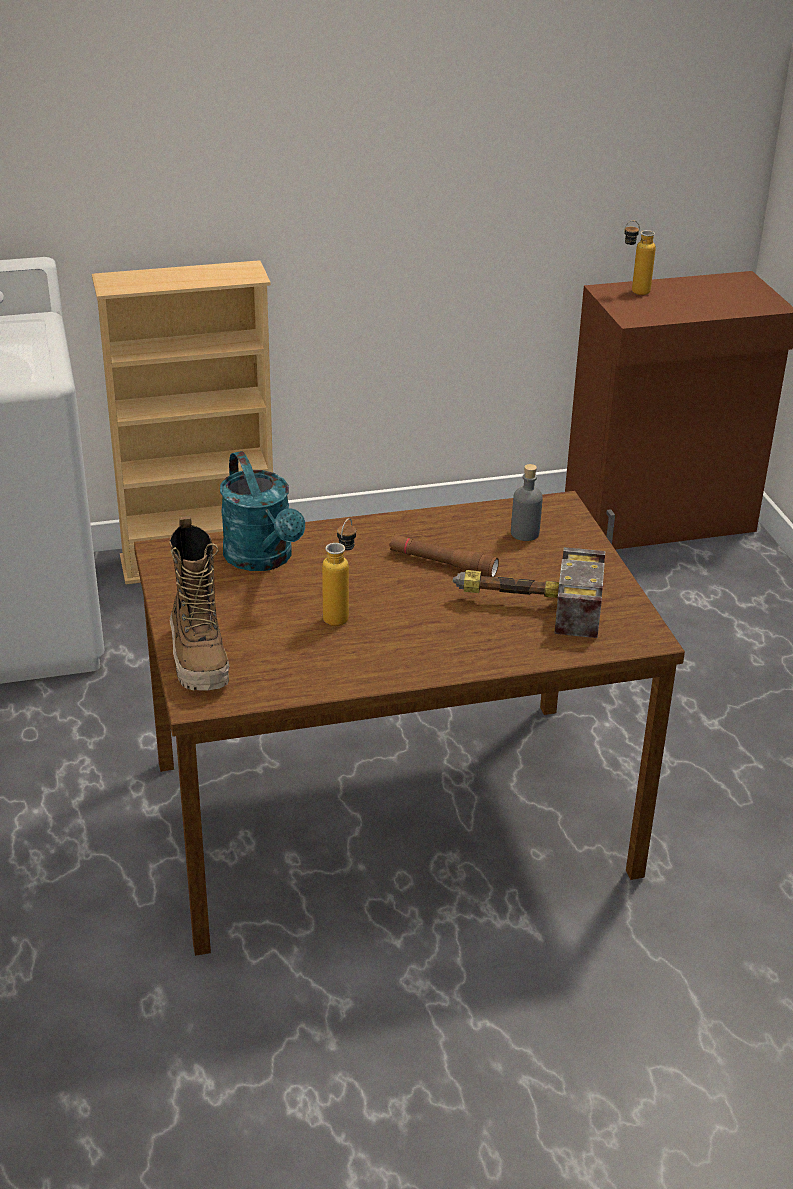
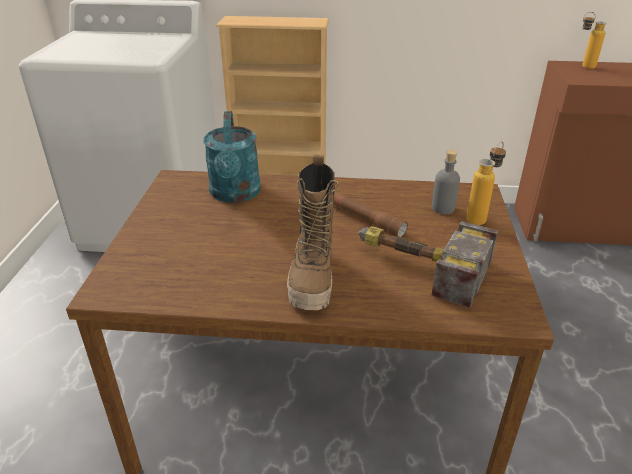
camera: 20 degrees right, 0 degrees up
(200, 659) = (131, 259): boot -> boot (312, 279)
(340, 614) = (262, 244): bottle -> bottle (480, 217)

